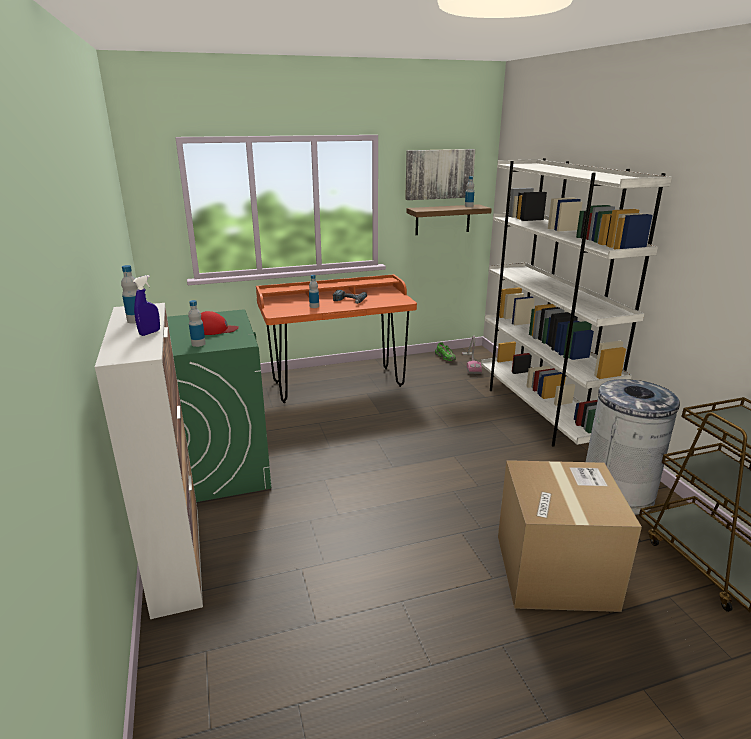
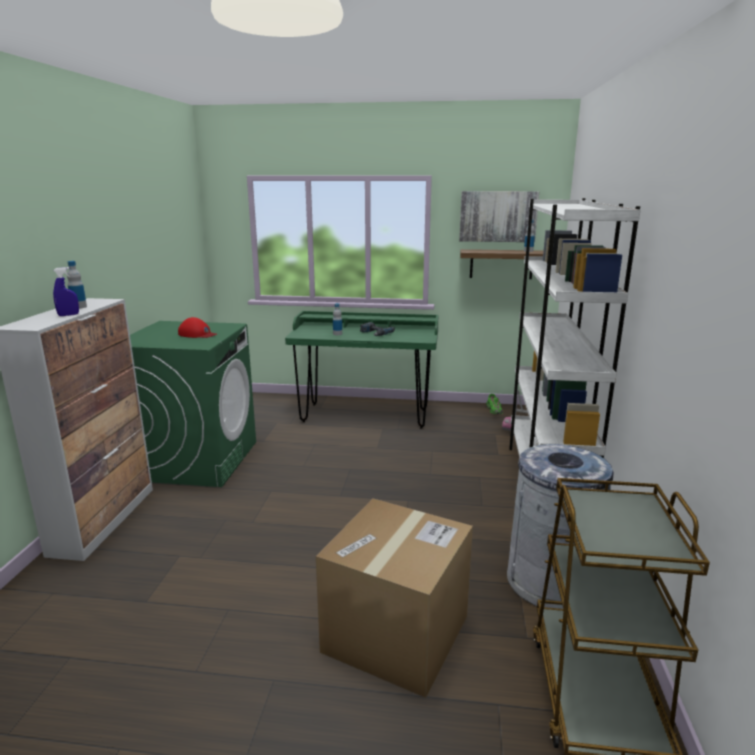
camera: 25 degrees right, 5 degrees down
(198, 344) = (169, 342): bottle -> none
(338, 384) = (365, 415): orange desk -> green desk

